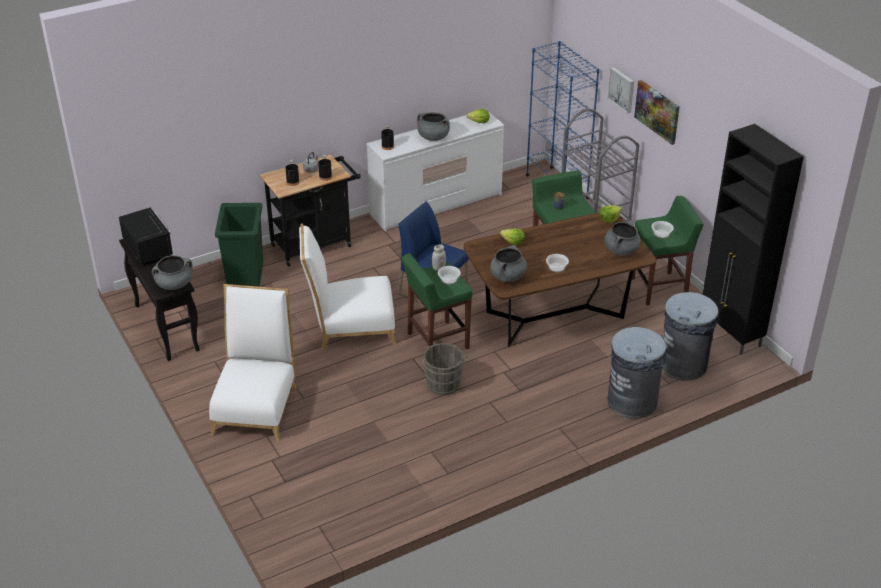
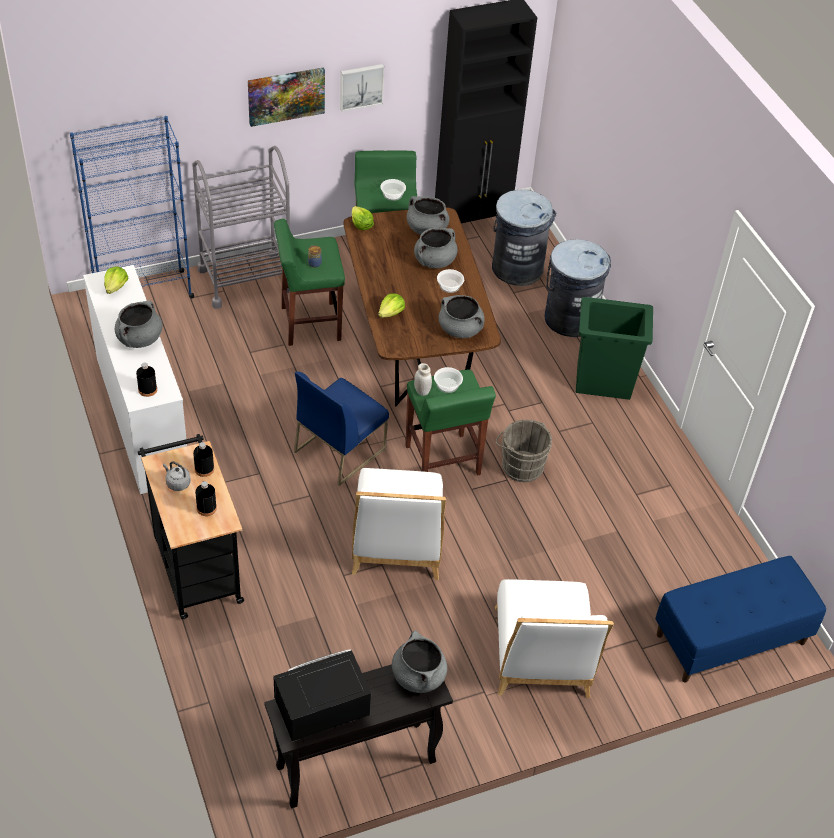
camera: 85 degrees left, 10 degrees up
(246, 275) = (249, 656): green trash can -> green trash can (602, 381)
(256, 405) = (541, 659): white chair -> white chair turned 105 degrees counterclockwise
(286, 513) = (730, 639): none -> blue bench
(583, 257) = (434, 261): none -> grey cooking pot
(622, 89) = (213, 112): picture -> picture (361, 86)

